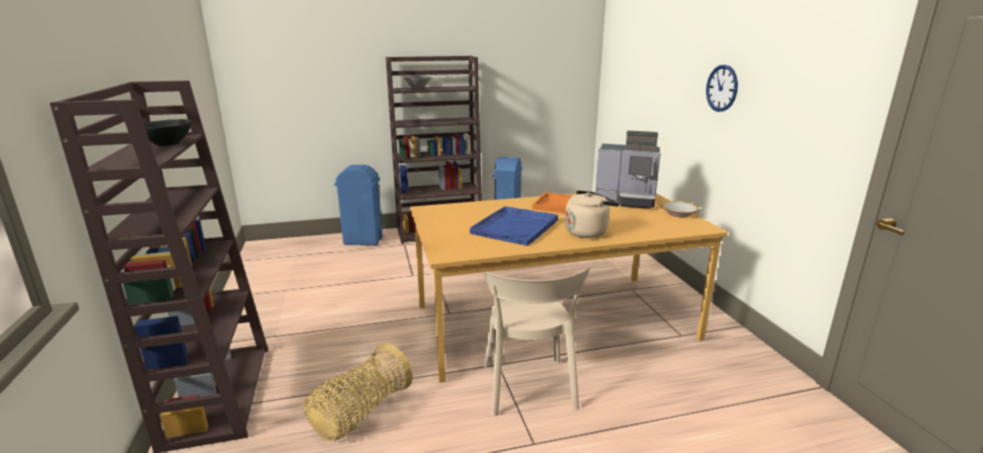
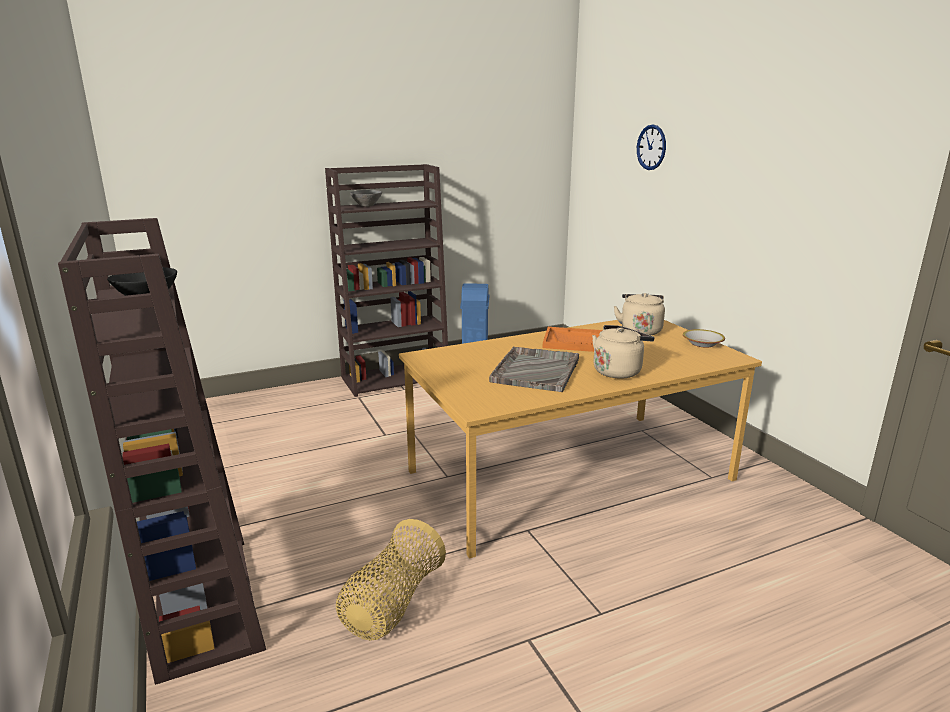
camera: 10 degrees left, 0 degrees up
(362, 241) = (304, 396): blue trash can -> none
(515, 226) = (536, 370): blue tray -> grey tray
(529, 389) = (573, 554): beige chair -> none
(627, 200) = (640, 330): coffee machine -> beige kettle
(722, 88) = (734, 203): wall clock -> wall clock (651, 147)

